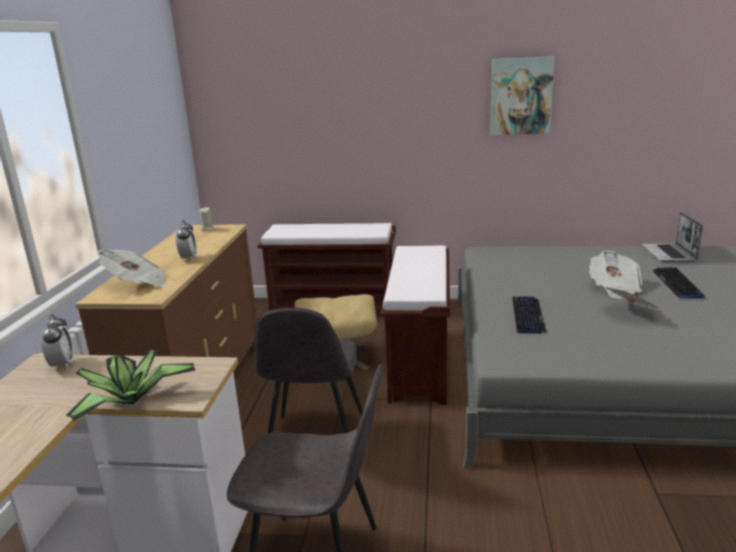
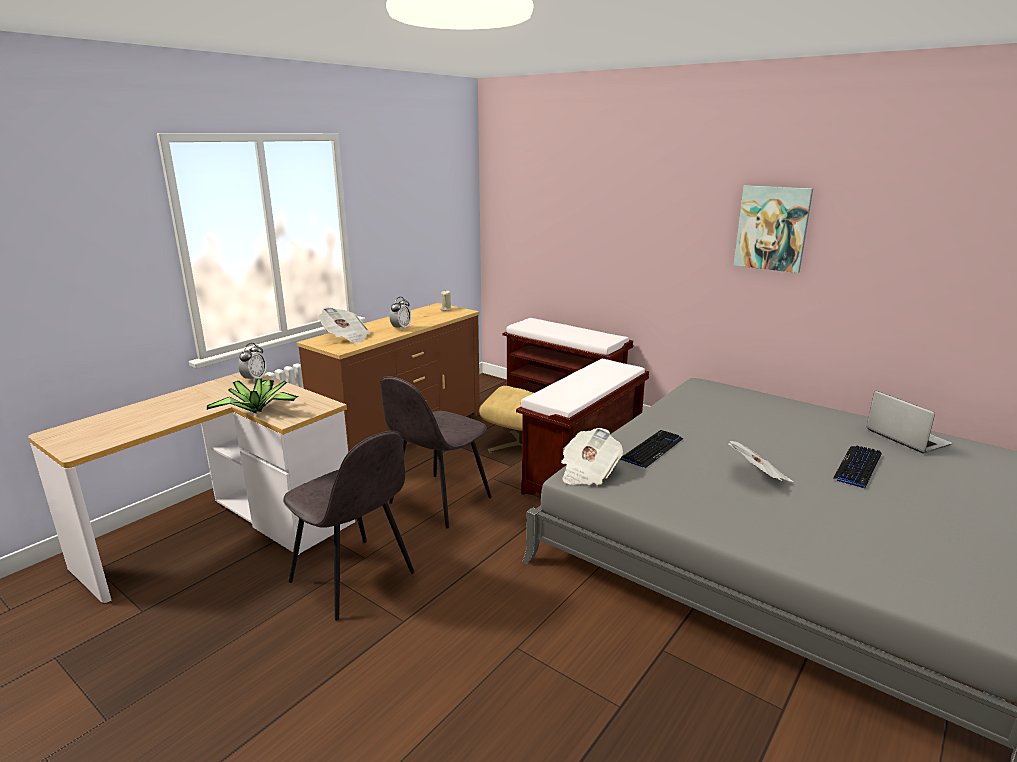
camera: 30 degrees right, 0 degrees up
(614, 288) = (777, 451): newspaper -> newspaper (588, 472)
(669, 254) = (905, 437): laptop -> laptop turned 120 degrees clockwise

